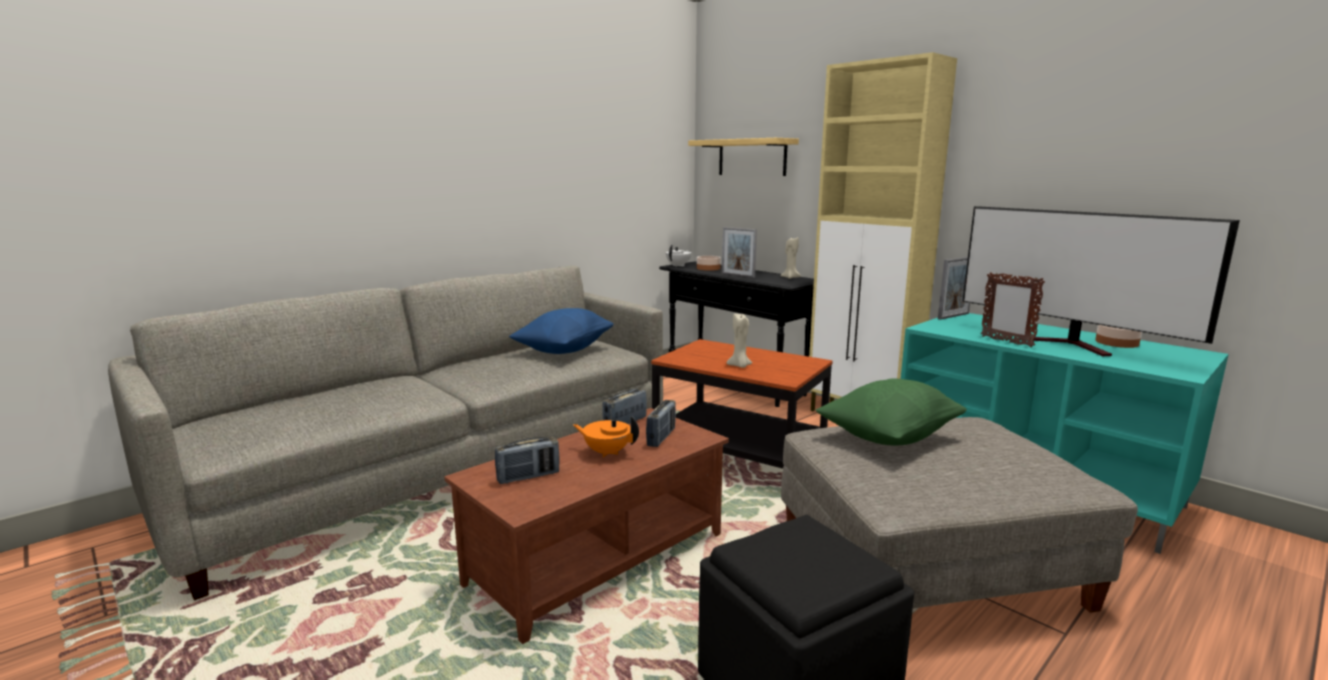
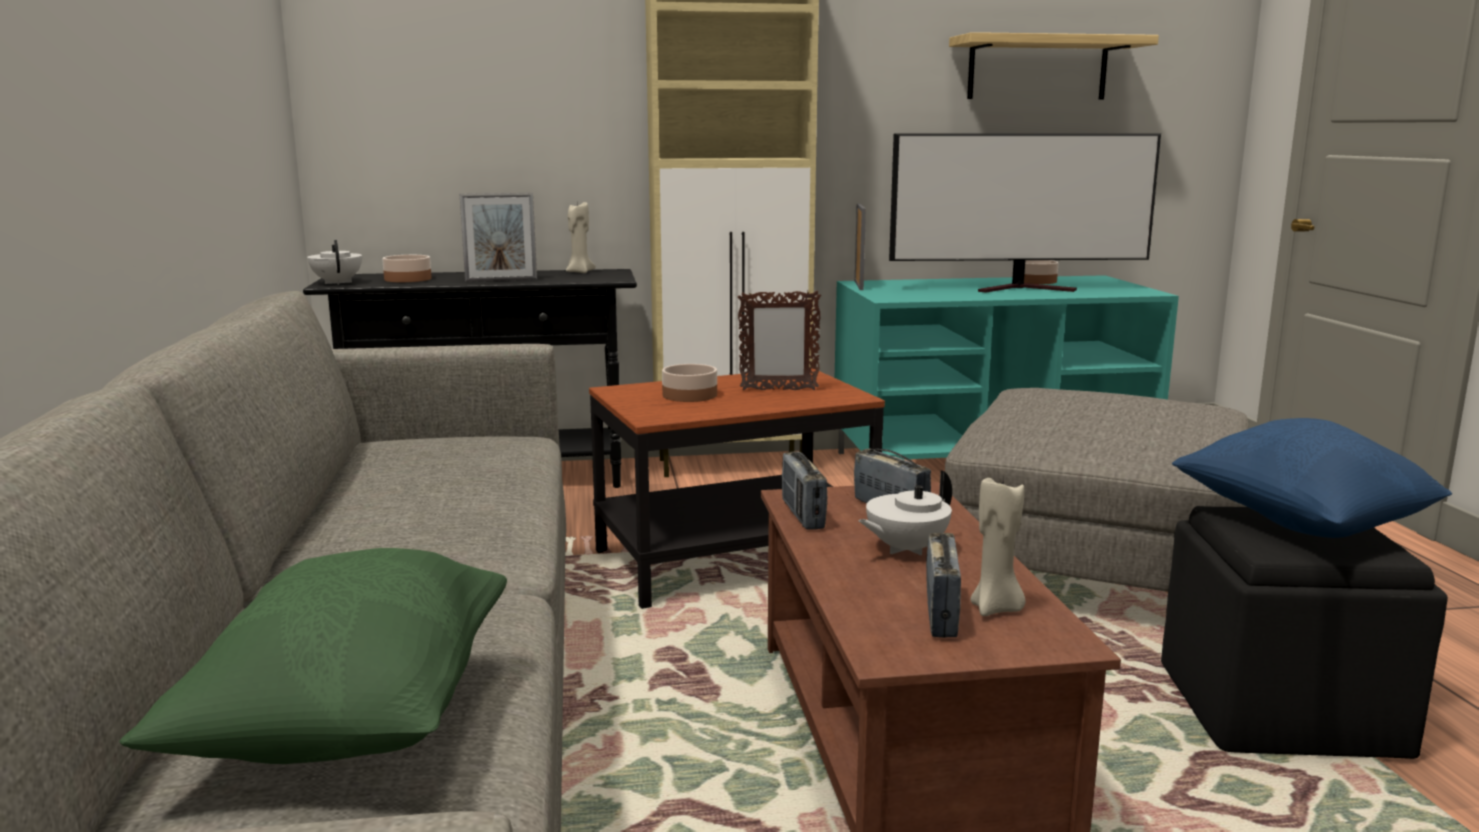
camera: 55 degrees left, 0 degrees up
(564, 350) = (434, 461): blue pillow -> blue pillow (1300, 523)
(607, 452) = (905, 549): orange teapot -> white teapot
(720, 354) = (689, 395): none -> bowl
(739, 366) = (758, 399): beige candle -> beige candle (996, 609)
(752, 157) = (443, 67): shelf -> shelf (1037, 69)
(888, 437) = (1043, 422): green pillow -> green pillow (349, 722)
(1006, 341) = (983, 296): picture frame -> picture frame (778, 390)

